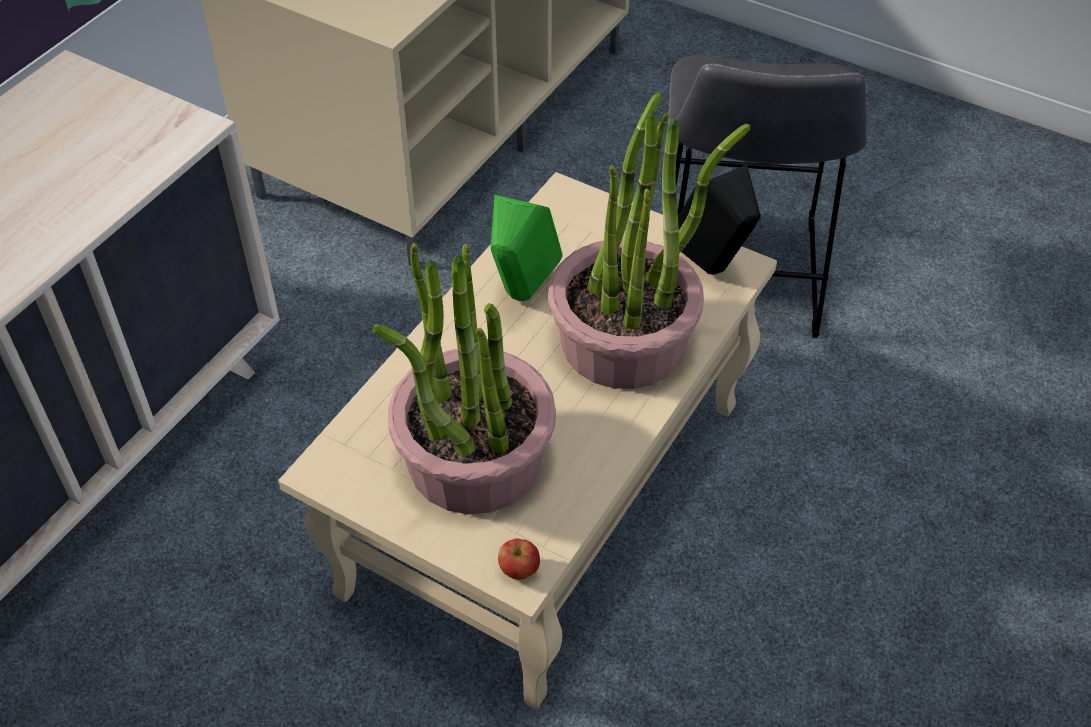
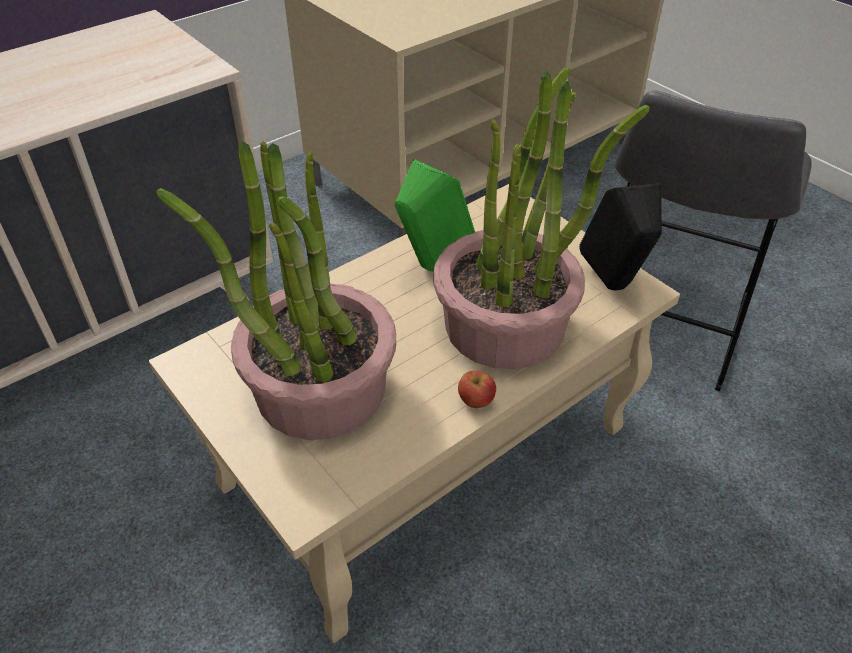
camera: 20 degrees right, 5 degrees down
(519, 569) = (305, 501): apple -> apple (476, 401)

